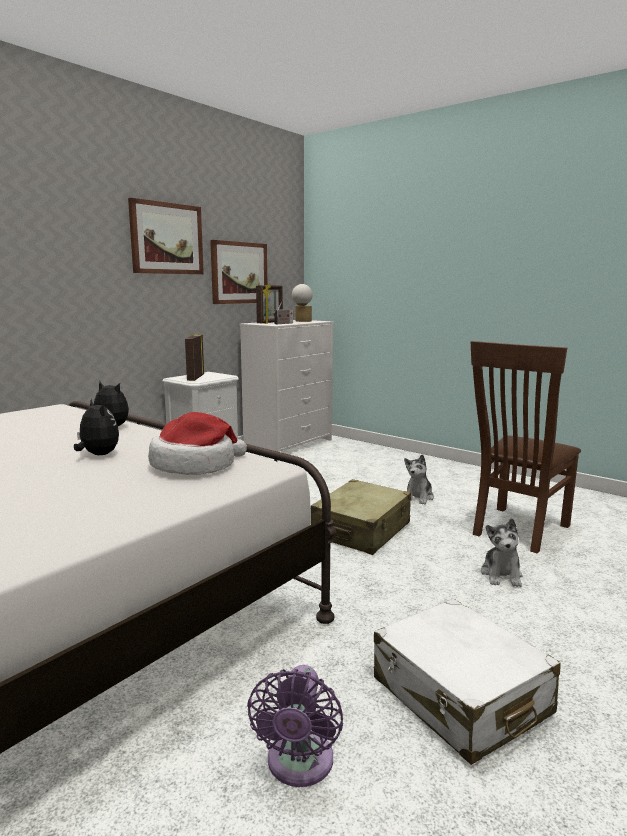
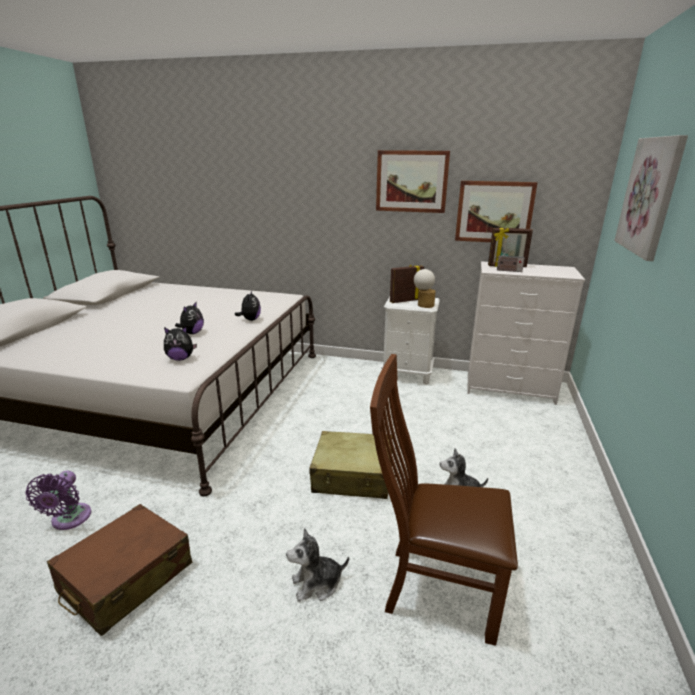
camera: 65 degrees right, 10 degrees up
(195, 465) = (180, 358): hat -> plush toy
(298, 765) = (69, 520): purple fan -> purple fan turned 75 degrees counterclockwise
(302, 321) = (552, 271): table lamp -> table lamp (423, 305)
(388, 245) = (650, 196): none -> picture
(460, 696) = (126, 578): white suitcase -> brown suitcase

